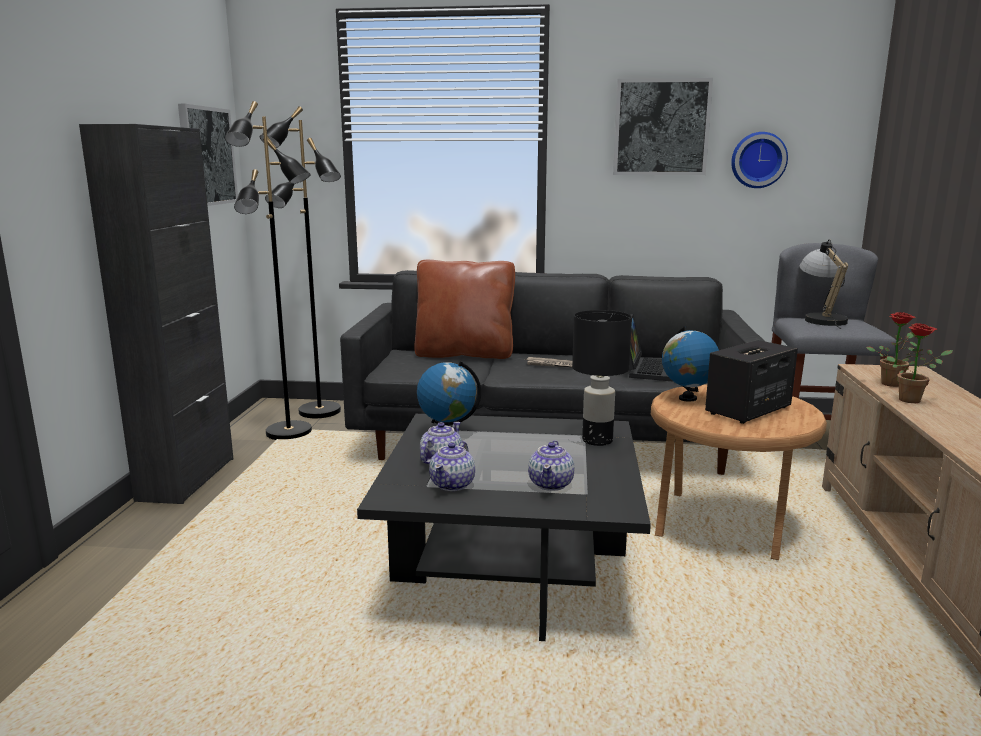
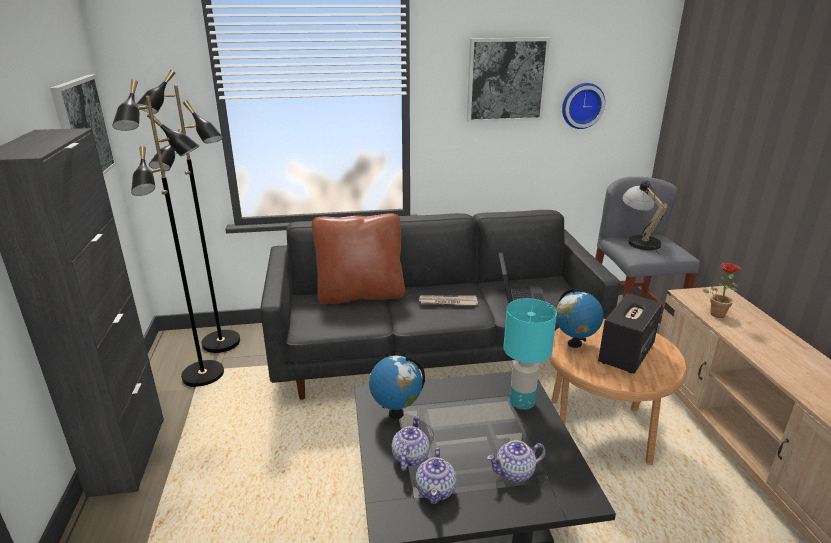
camera: 15 degrees left, 10 degrees up
(551, 484) = (515, 472): teapot -> teapot turned 75 degrees clockwise
(597, 440) = (521, 401): black table lamp -> turquoise table lamp
(913, 400) = (743, 335): potted plant -> none

